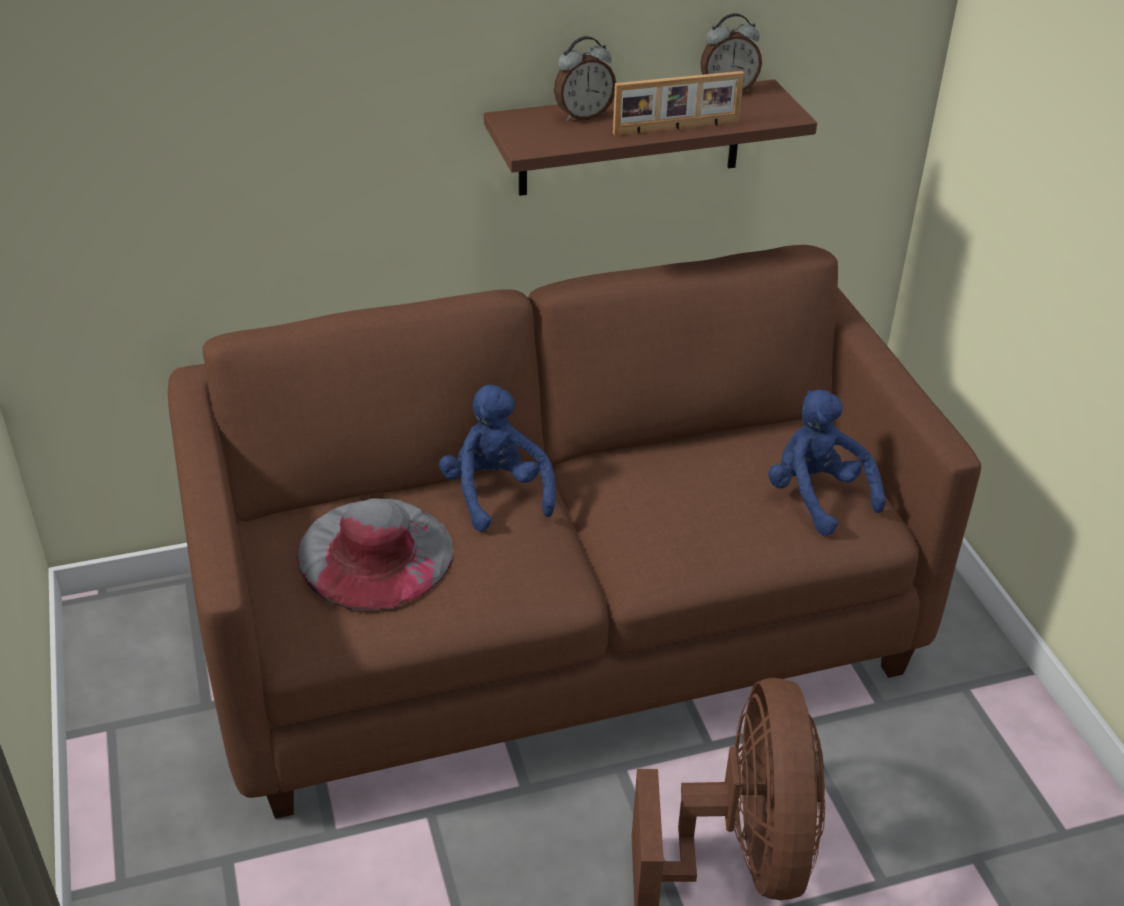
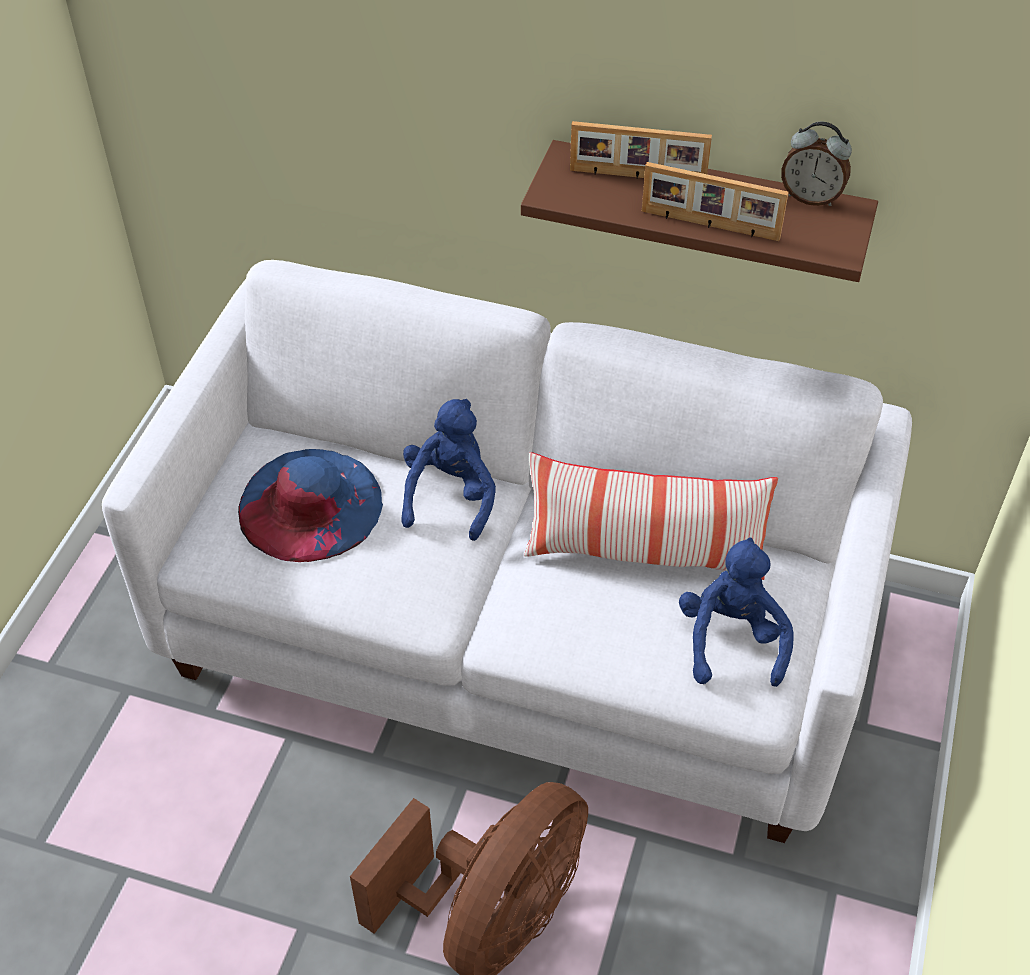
camera: 35 degrees right, 10 degrees up
(375, 553) = (310, 504): grey hat -> blue hat
(559, 626) = (517, 631): brown sofa -> white sofa
(583, 115) = (637, 177): alarm clock -> picture frame
(694, 466) = (644, 553): none -> pillow

